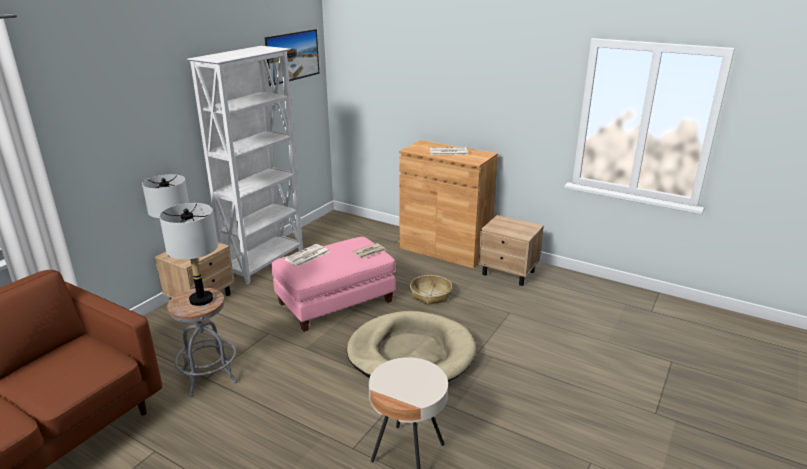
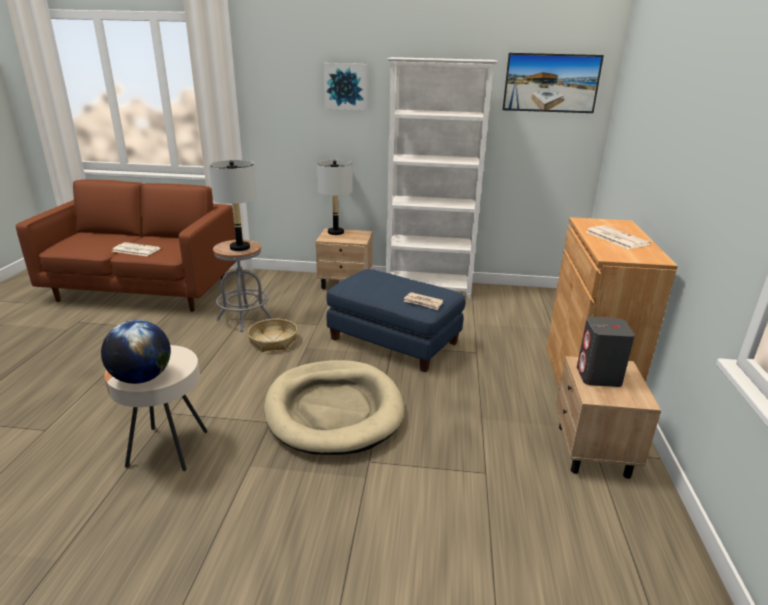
camera: 65 degrees right, 0 degrees up
(146, 97) = (346, 86): none -> picture
(307, 256) = (382, 277): newspaper -> newspaper (135, 250)
(336, 302) = (394, 341): pink ottoman -> blue ottoman
(426, 387) = (142, 378): none -> globe
(431, 295) = (464, 396): basket -> basket (273, 341)
(507, 228) = (598, 376): none -> grey speaker

